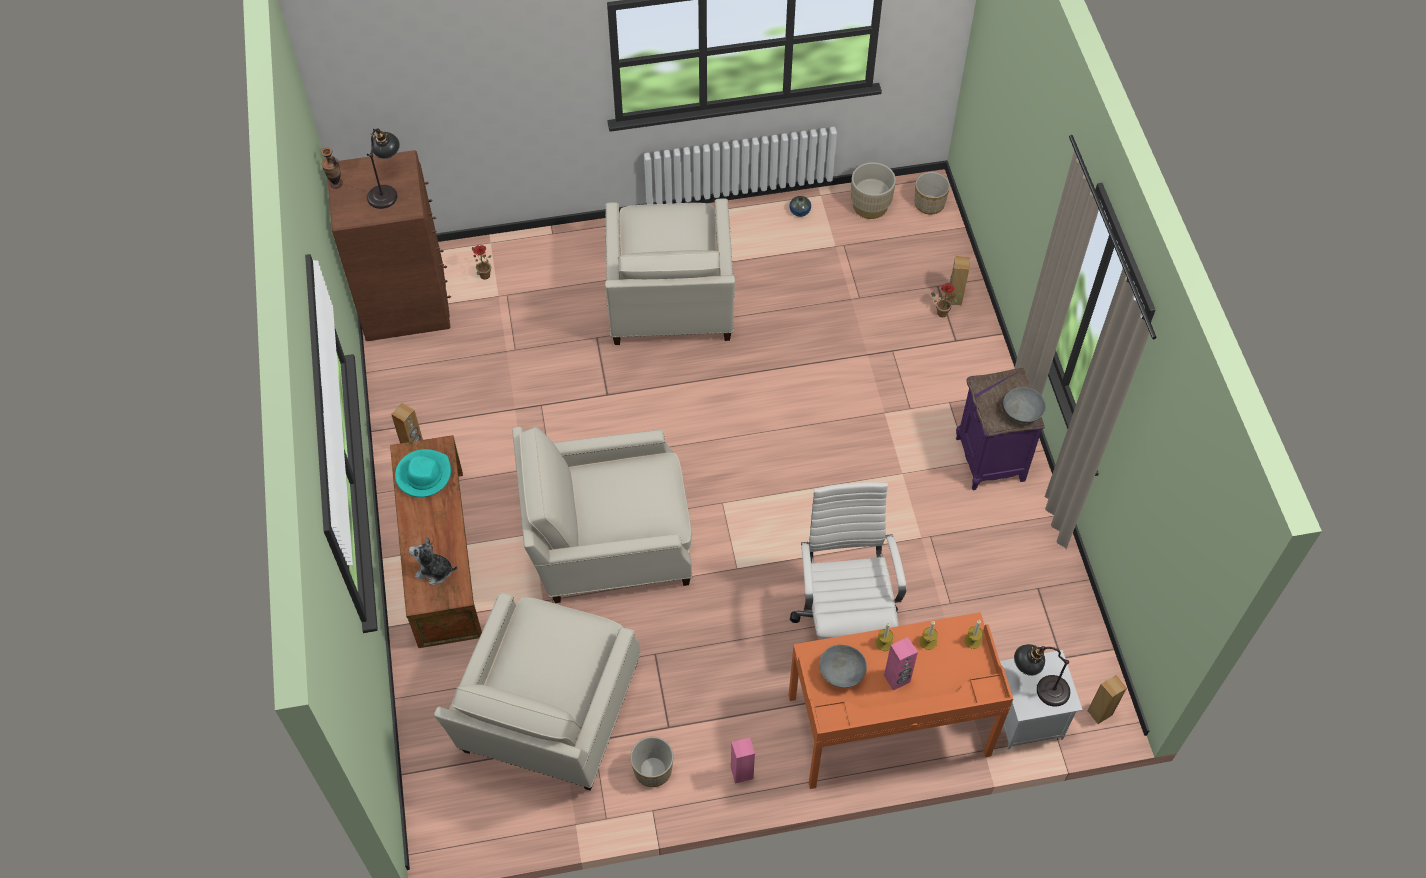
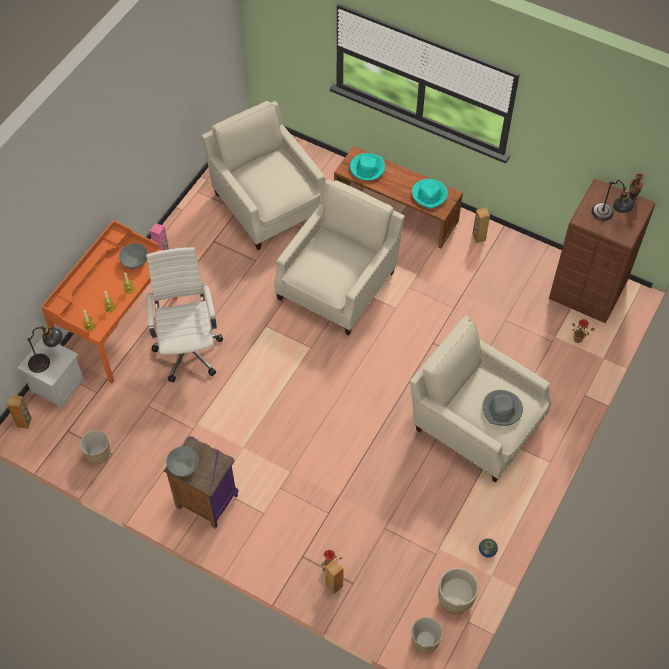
camera: 130 degrees right, 0 degrees up
(434, 571) = (367, 168): plush toy -> turquoise hat
(653, 770) = (199, 222): planter -> planter (98, 453)
(671, 227) = (502, 409): none -> grey hat
(844, 623) = (188, 349): white office chair -> white office chair turned 135 degrees counterclockwise
(897, 679) = (107, 280): pink speaker -> none

